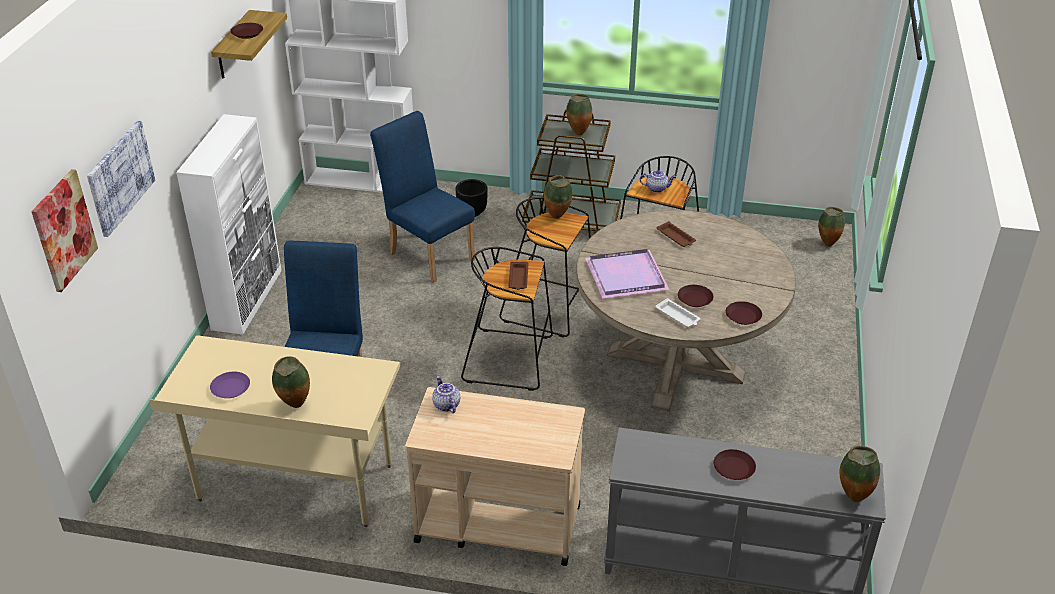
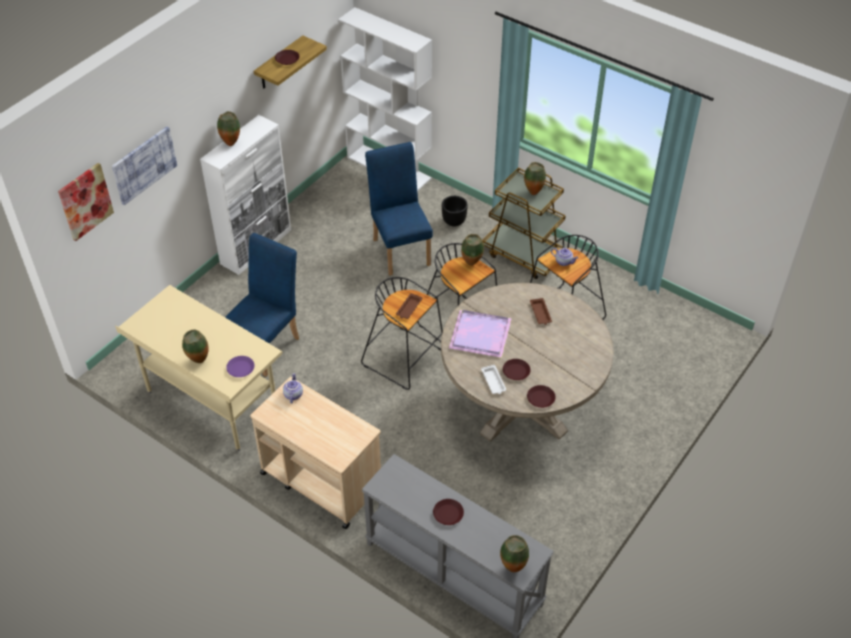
camera: 25 degrees right, 10 degrees up
(231, 388) = (168, 334): purple plate -> purple plate (241, 369)
(827, 244) = (715, 341): vase -> vase (231, 143)

